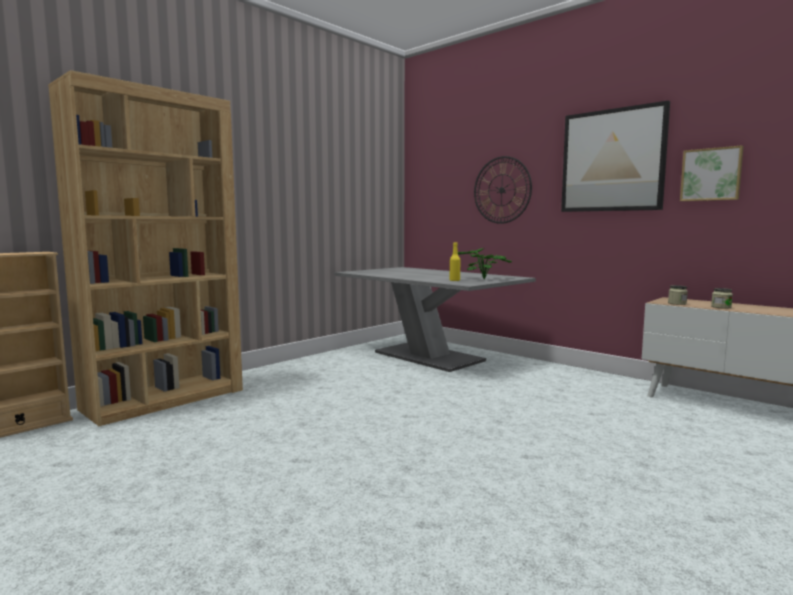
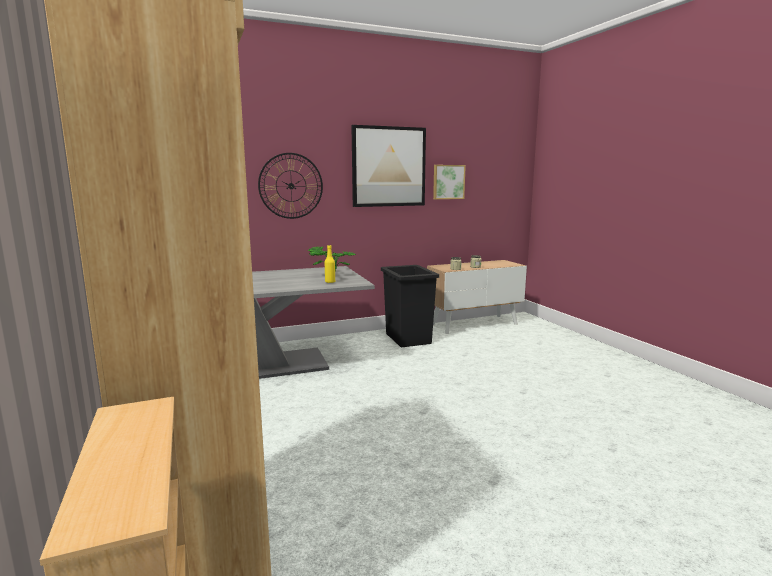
camera: 65 degrees left, 5 degrees up
(588, 383) = (408, 338): none -> black trash can

